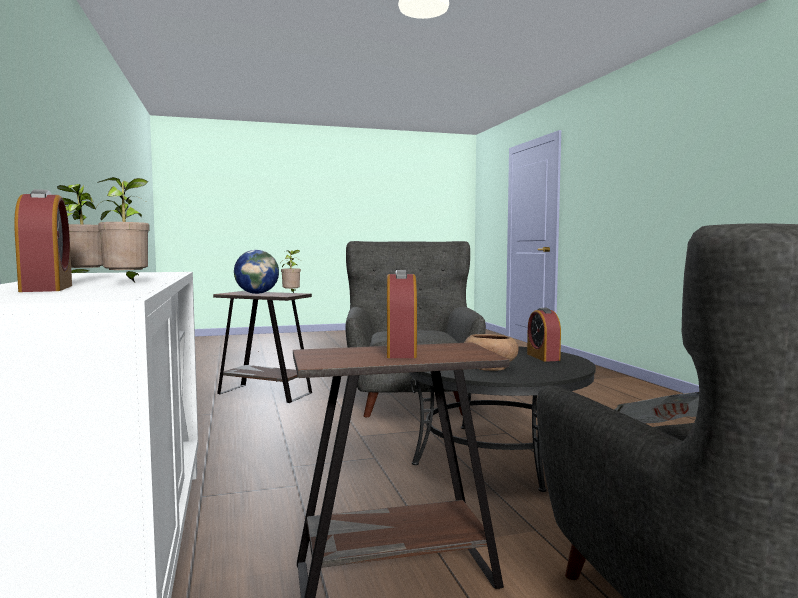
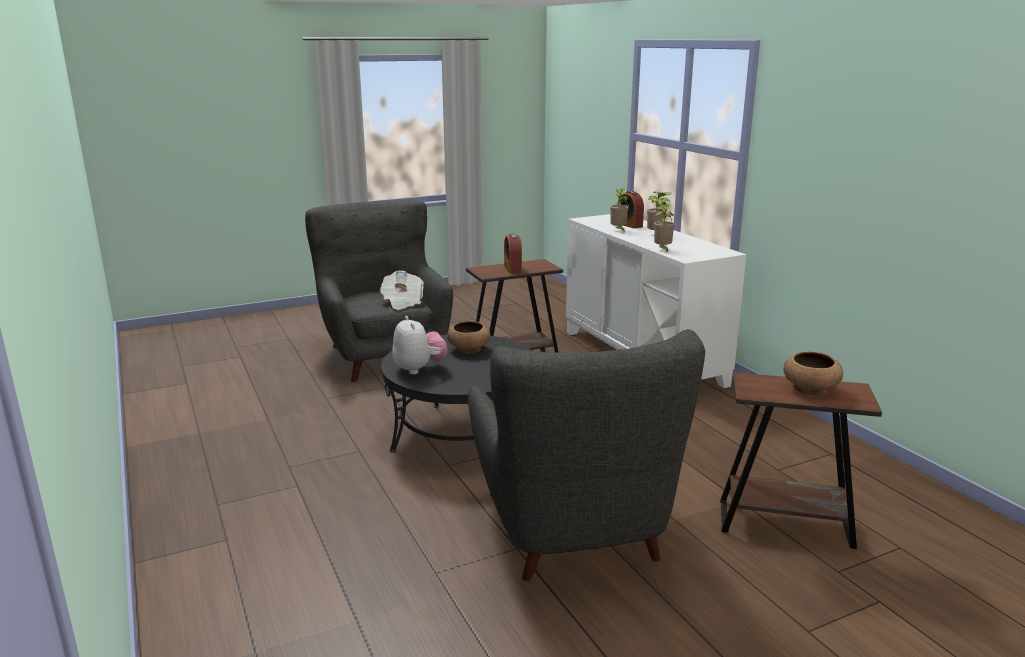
camera: 170 degrees right, 15 degrees up
(257, 293) = (810, 389): globe -> brown bowl
(291, 294) = (751, 387): potted plant -> potted plant (662, 250)
(543, 357) = (419, 369): alarm clock -> plush toy

